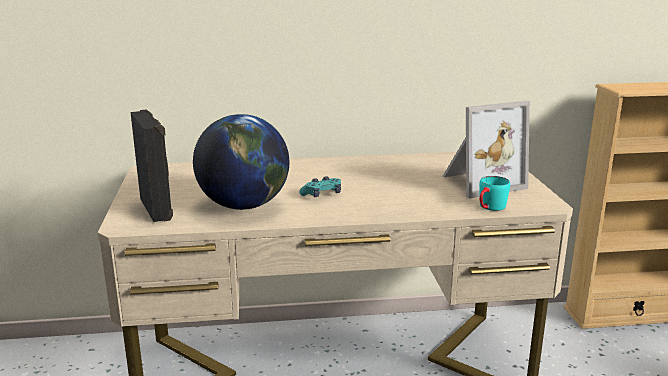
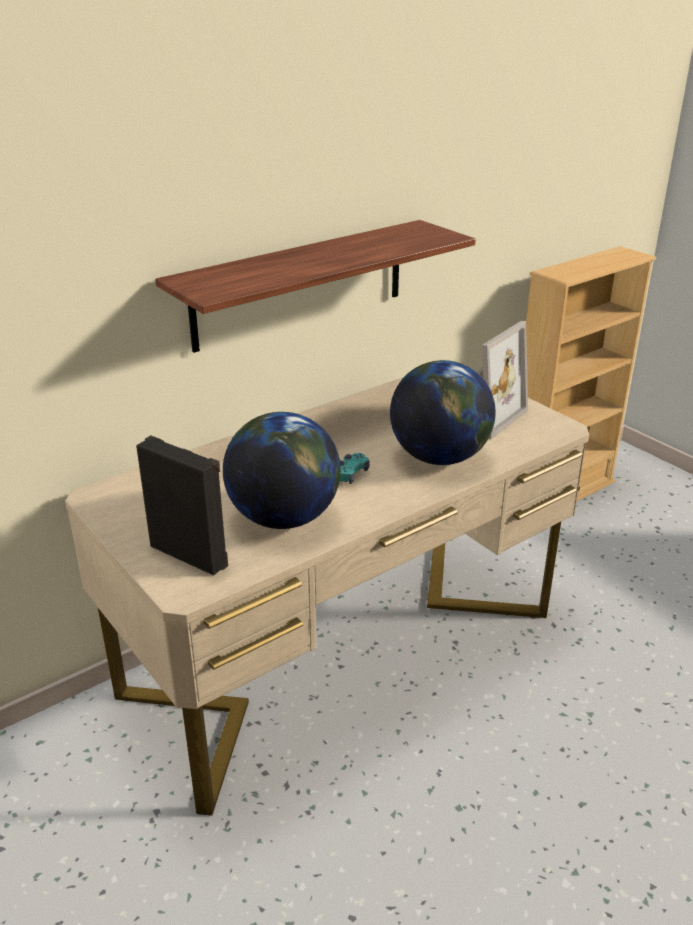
camera: 30 degrees left, 10 degrees up
(349, 49) = (300, 284): none -> shelf
(409, 199) = (439, 457): none -> globe
(489, 208) = (521, 446): turquoise mug -> none

